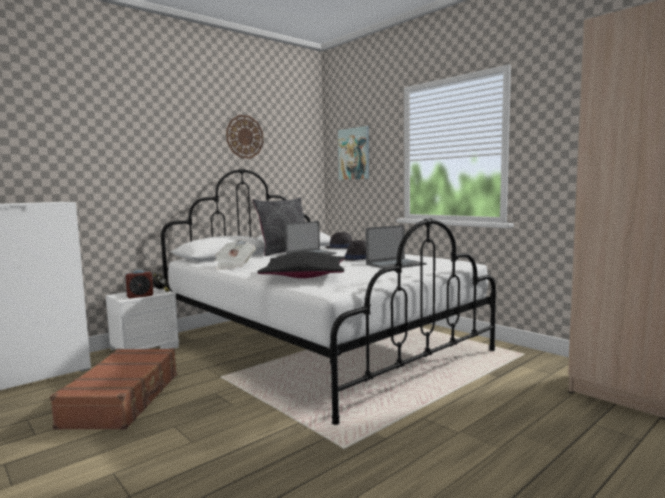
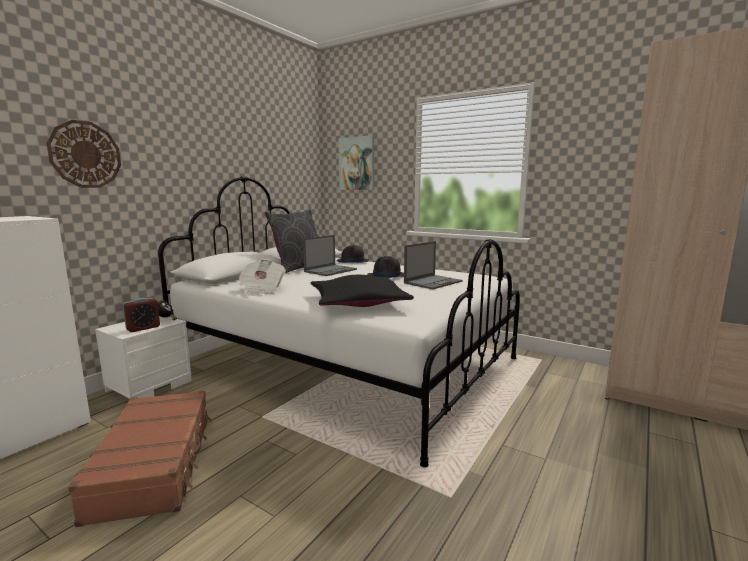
camera: 15 degrees left, 5 degrees up
(244, 137) = (244, 140): wall clock -> wall clock (85, 154)

